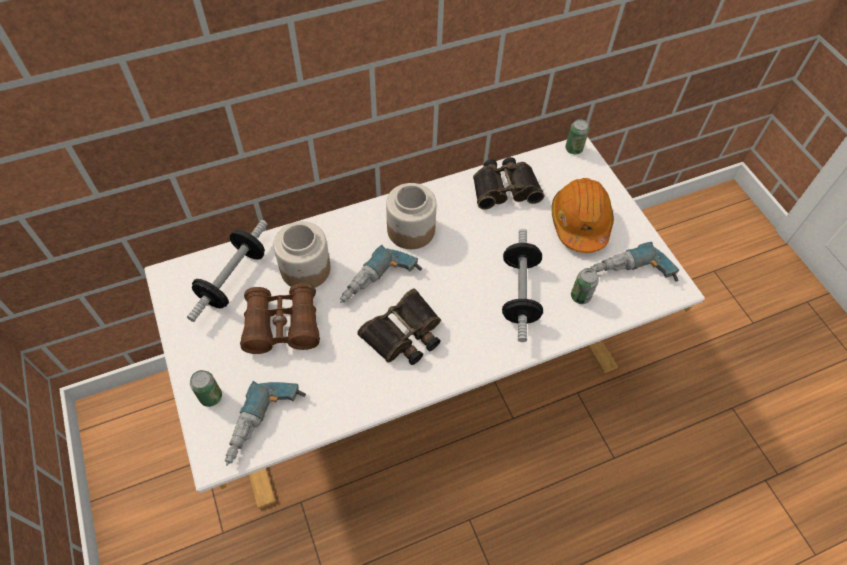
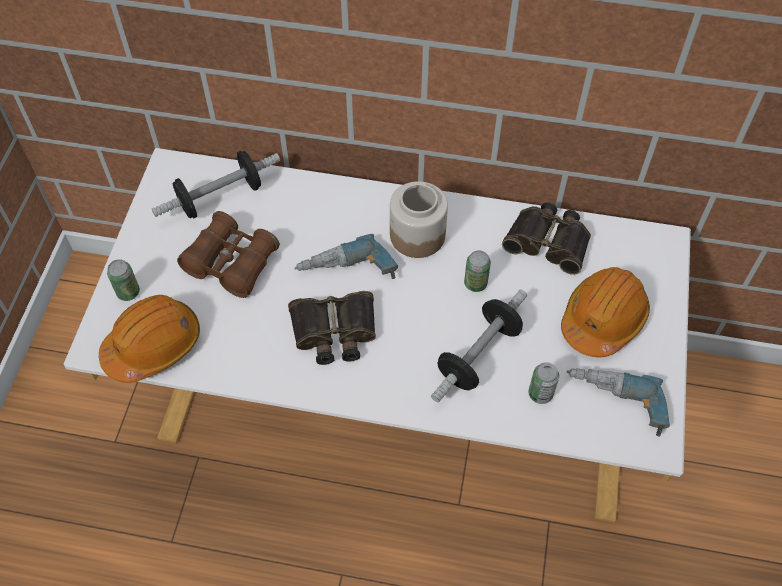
camera: 35 degrees right, 0 degrees up
(266, 427) = (153, 345): power drill -> orange hard hat
(305, 269) = (289, 221): jar -> none
(573, 149) = (661, 237): can -> can (475, 283)

